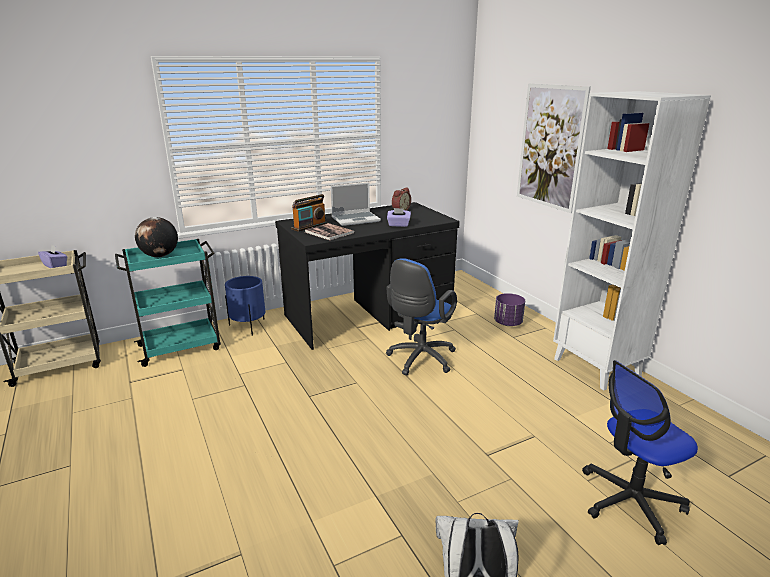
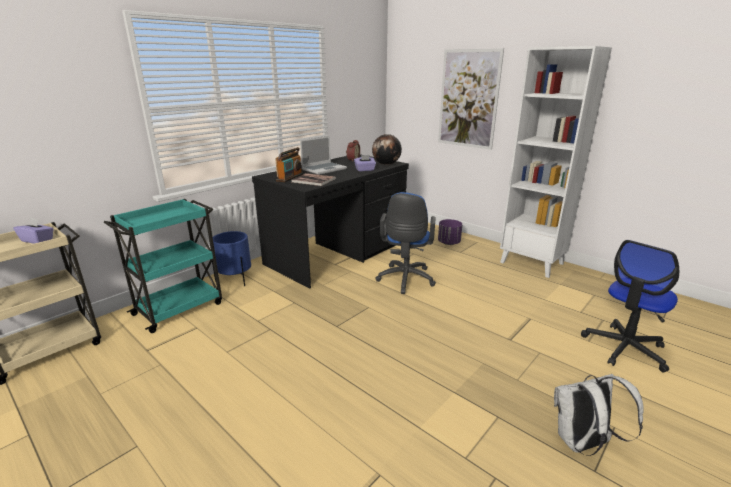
camera: 20 degrees left, 0 degrees up
(160, 256) = (155, 218): globe -> globe (386, 164)

